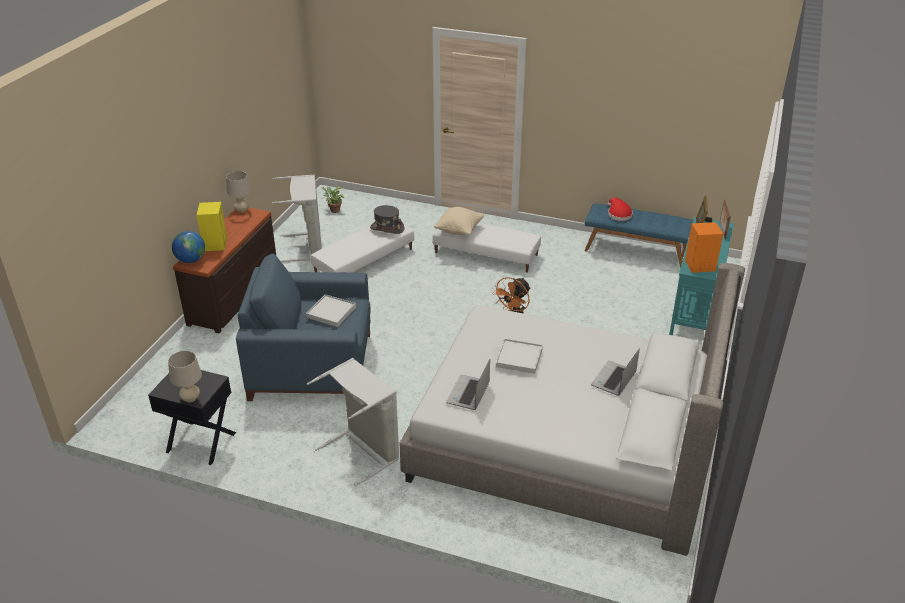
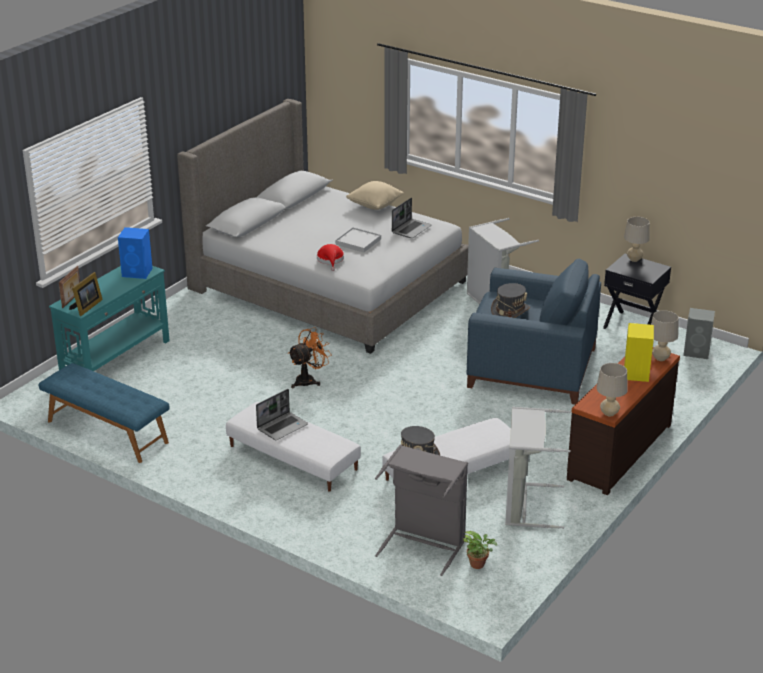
camera: 165 degrees left, 5 degrees down
(136, 415) = (697, 352): none -> grey speaker
(191, 260) = (660, 358): globe -> beige table lamp
(331, 312) = (510, 311): white tray -> grey hat
(371, 216) = (424, 544): none -> grey laundry basket
(459, 230) = (325, 440): beige pillow -> beige pillow (375, 205)
(614, 380) = (293, 223): laptop -> laptop (282, 427)
(618, 214) = (125, 396): red hat -> red hat (330, 260)
(699, 266) = (138, 272): orange speaker -> blue speaker

